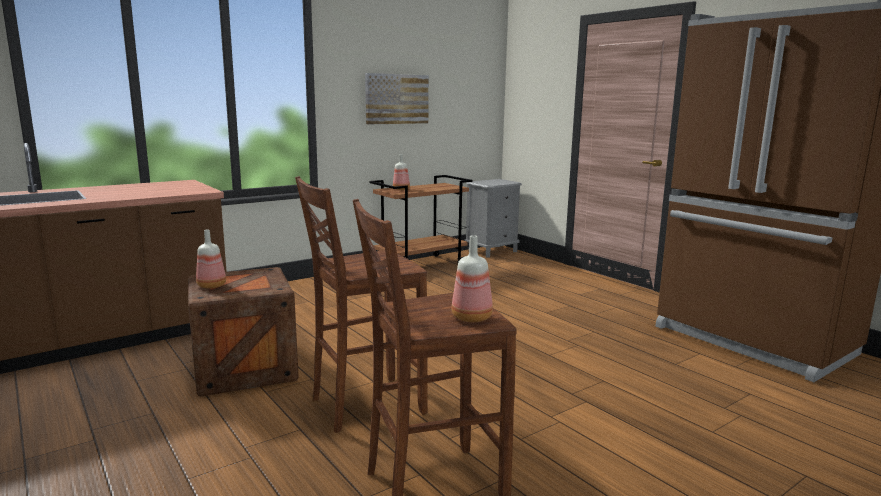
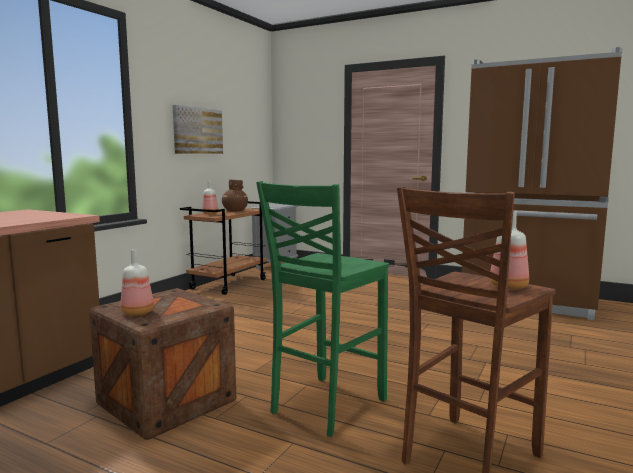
camera: 25 degrees left, 5 degrees down
(364, 405) = (325, 406): brown stool -> green stool
(432, 187) = (234, 211): none -> brown vase

